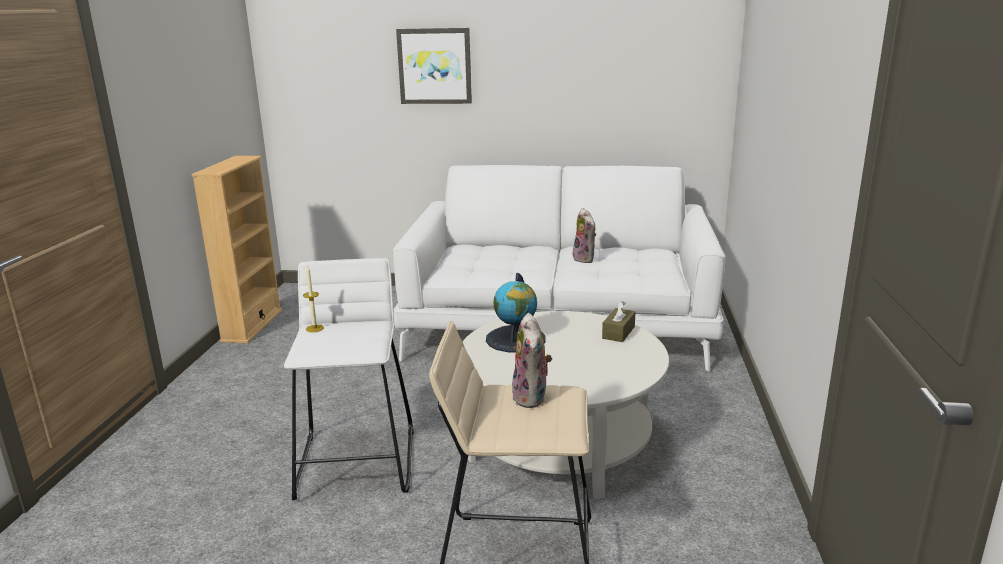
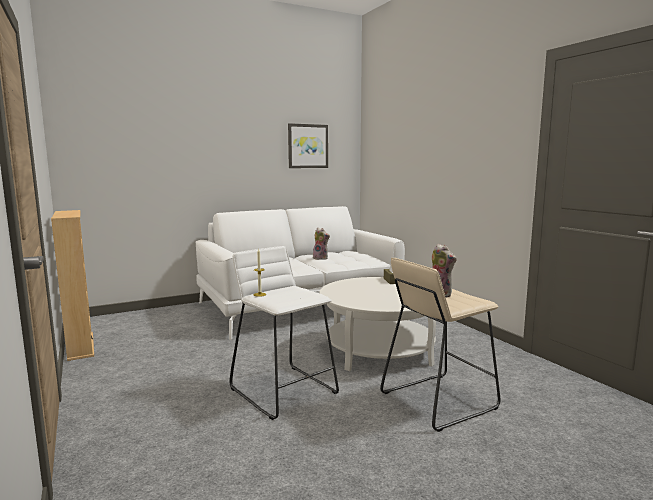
camera: 35 degrees left, 10 degrees down
(435, 66) = (193, 150): picture -> picture (308, 146)
(516, 339) = (349, 291): globe -> none

